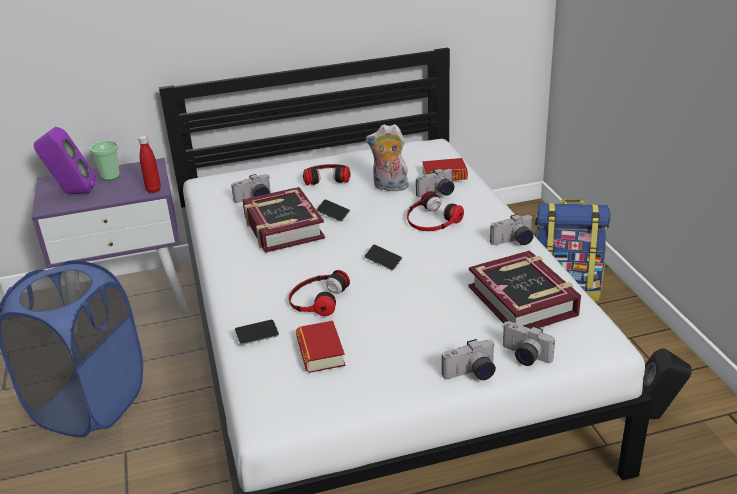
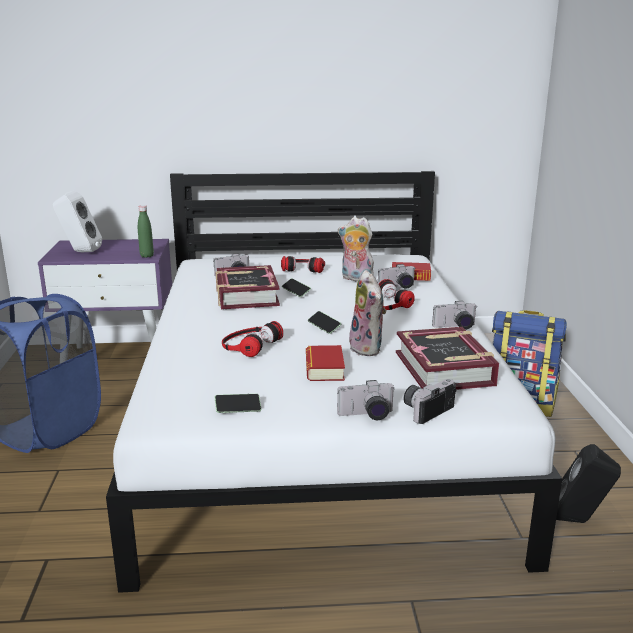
camera: 10 degrees right, 10 degrees down
(72, 193) = (79, 252): purple speaker -> white speaker
(110, 176) = (117, 245): cup -> none
(153, 190) = (147, 256): red bottle -> green bottle
(257, 337) = (180, 363): phone -> phone (238, 409)
(320, 352) = (231, 381): book -> book (324, 369)
(439, 285) = (368, 349): none -> plush toy
(523, 356) = (426, 409): camera -> camera turned 90 degrees clockwise

